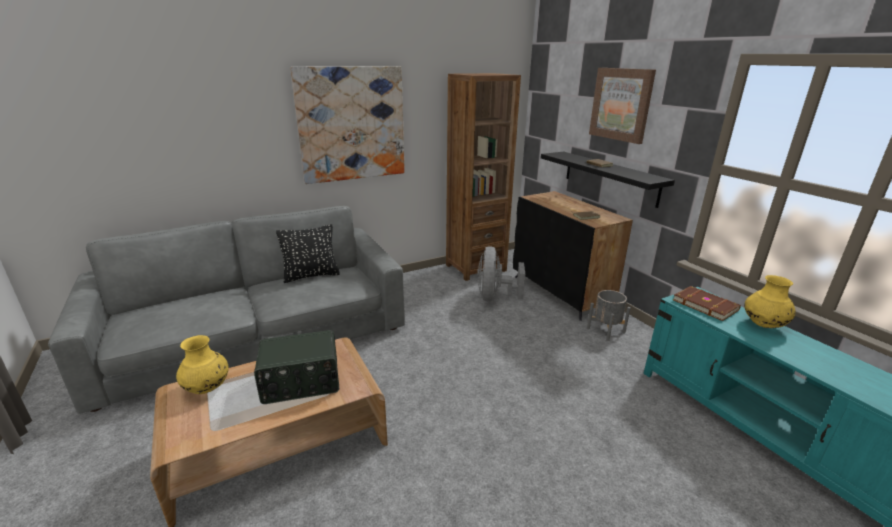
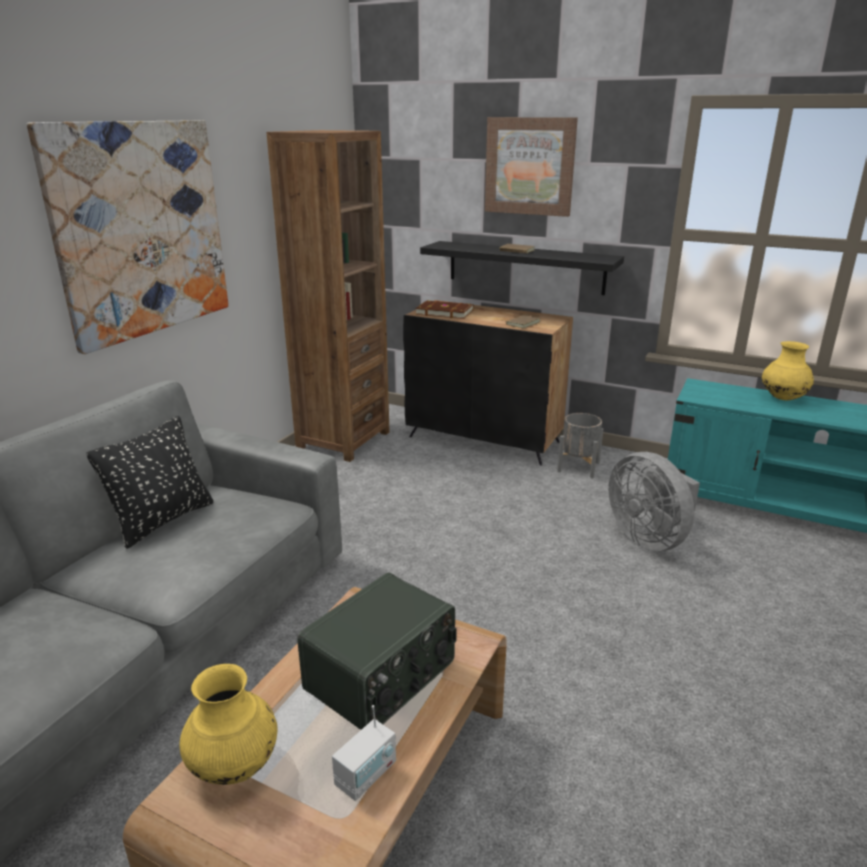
camera: 35 degrees left, 0 degrees up
(241, 419) = (366, 775): none -> radio
(494, 297) = (413, 471): grey fan -> grey fan (649, 538)
(705, 304) = (718, 394): brown book -> brown book (444, 312)

